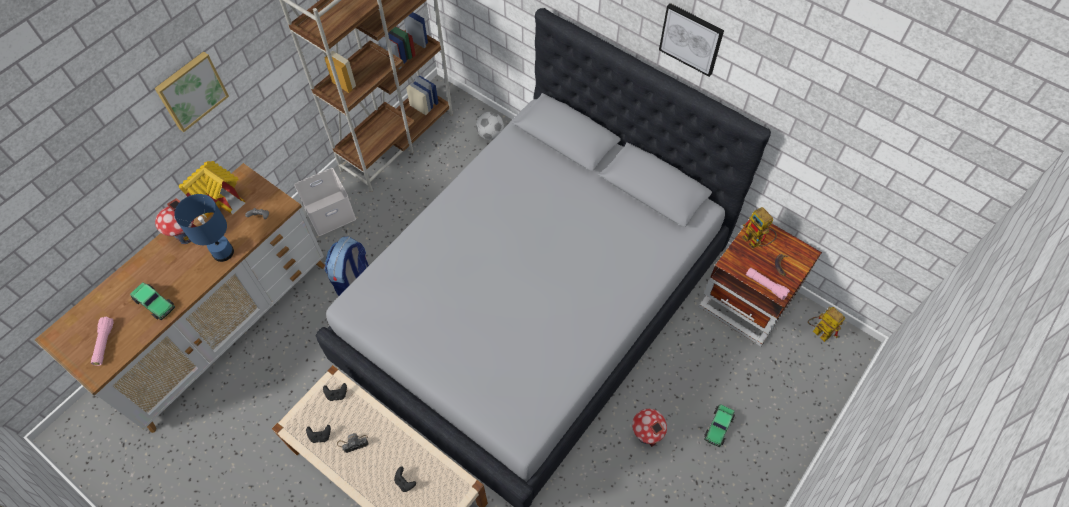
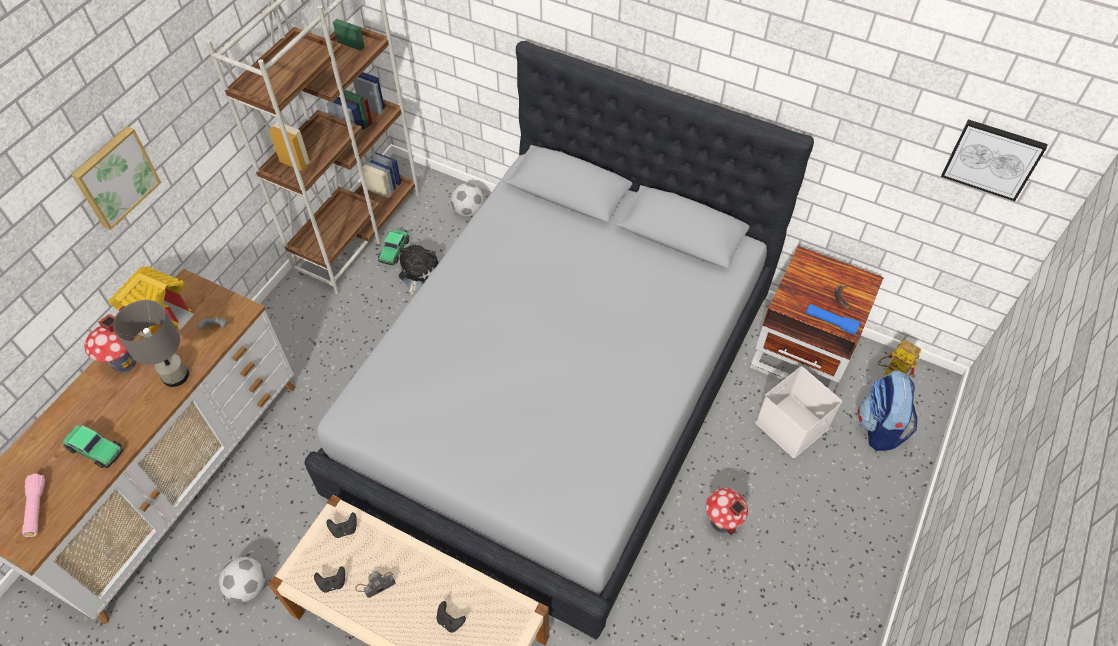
camera: 10 degrees left, 5 degrees down
(222, 253) = (175, 376): blue table lamp -> grey table lamp
(262, 422) = (248, 587): none -> football
(329, 214) = (290, 326): white storage box -> white storage box (792, 426)
(353, 281) = (334, 400): backpack -> backpack (880, 427)
(439, 183) = (417, 273): none -> plush toy
(691, 39) = (707, 45): picture -> picture (992, 159)
(718, 427) = (803, 499): toy car -> toy car (394, 250)
(755, 242) = (808, 277): toy robot -> none
(765, 286) = (830, 322): pink flashlight -> blue flashlight

